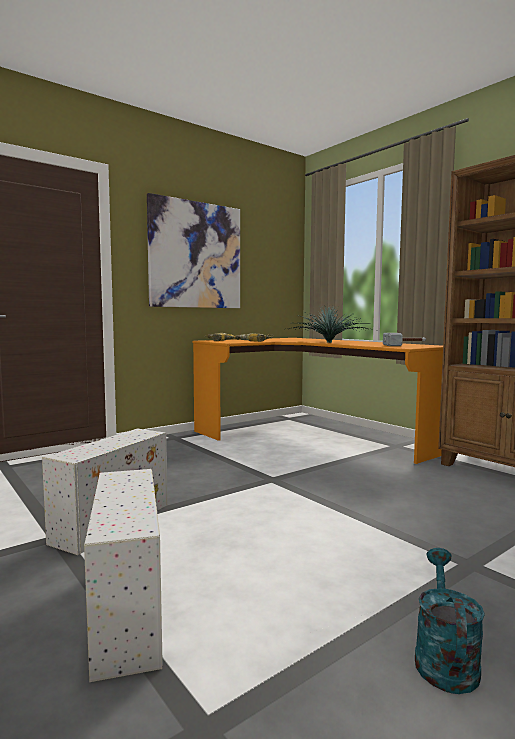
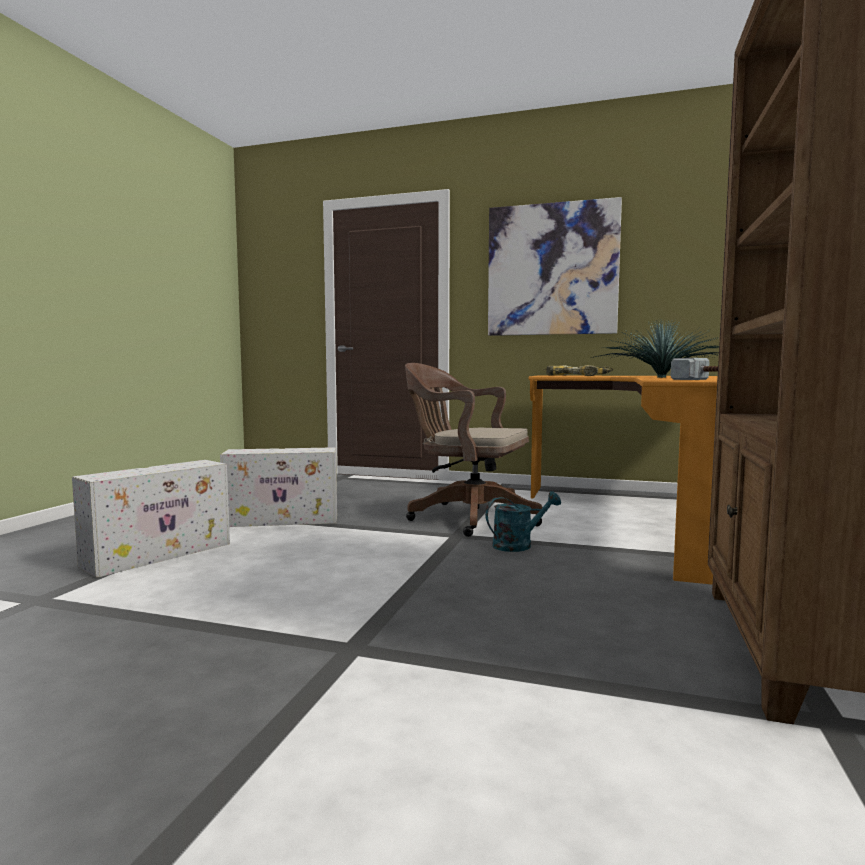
camera: 55 degrees right, 0 degrees up
(233, 465) = (467, 517): none -> brown office chair
(444, 658) = (143, 655): turquoise watering can -> turquoise watering can (518, 545)

